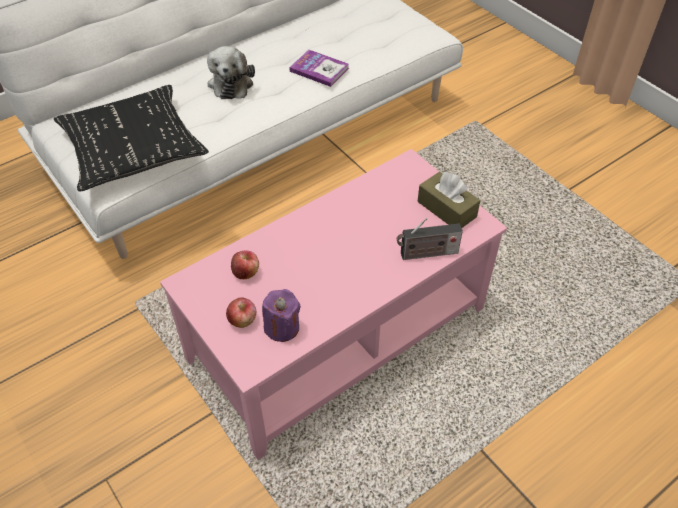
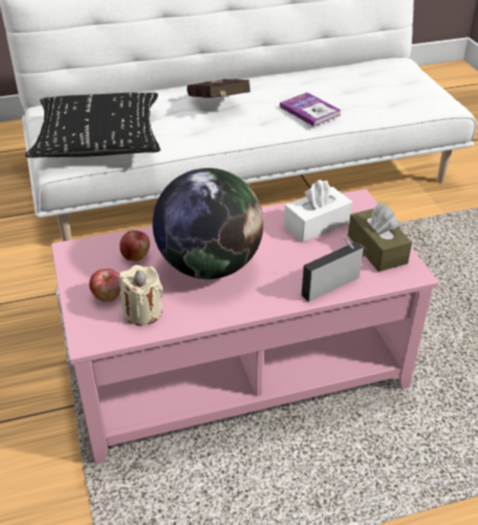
camera: 20 degrees right, 10 degrees down
(231, 82) = (218, 106): plush toy -> red book
(282, 327) = (143, 312): purple candle -> beige candle
(316, 264) = (209, 265): none -> globe
(387, 197) = (316, 224): none -> white tissue box
(426, 254) = (332, 284): radio -> radio turned 135 degrees clockwise

